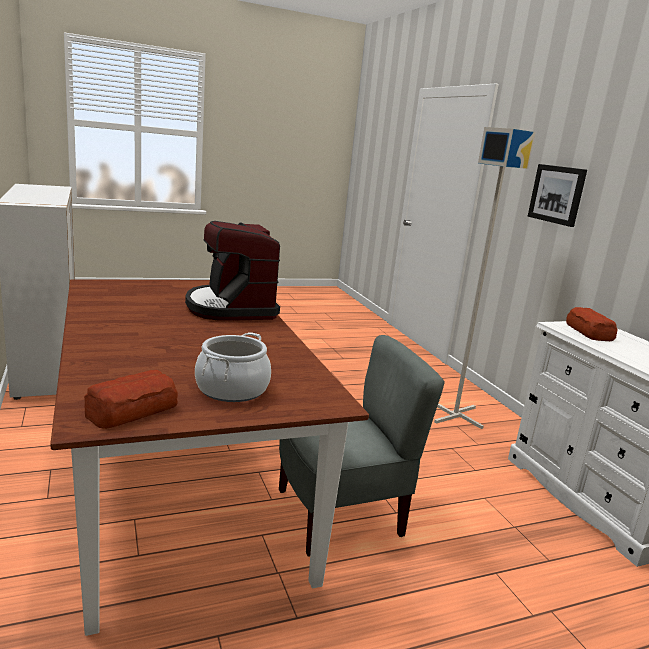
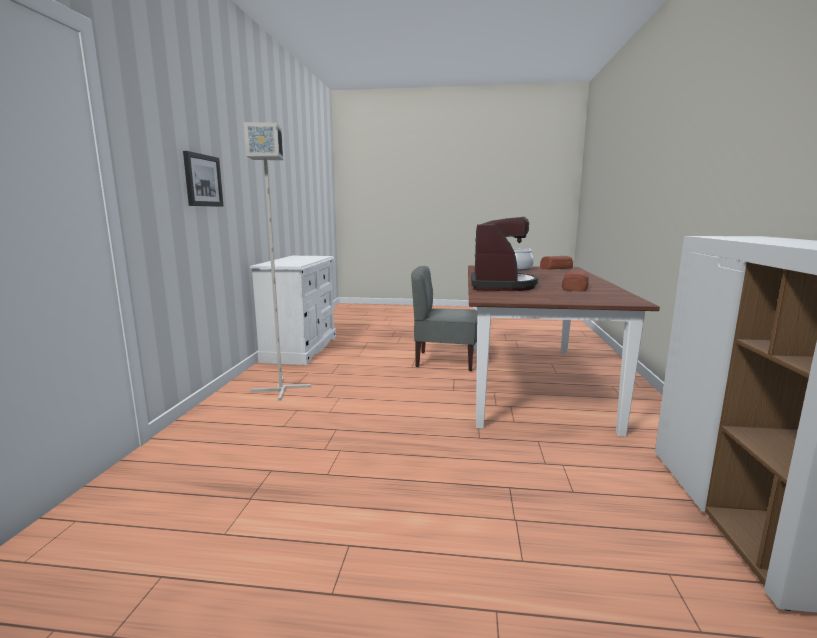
camera: 150 degrees left, 5 degrees down
(589, 332) = (289, 263): bread -> bread (575, 288)

